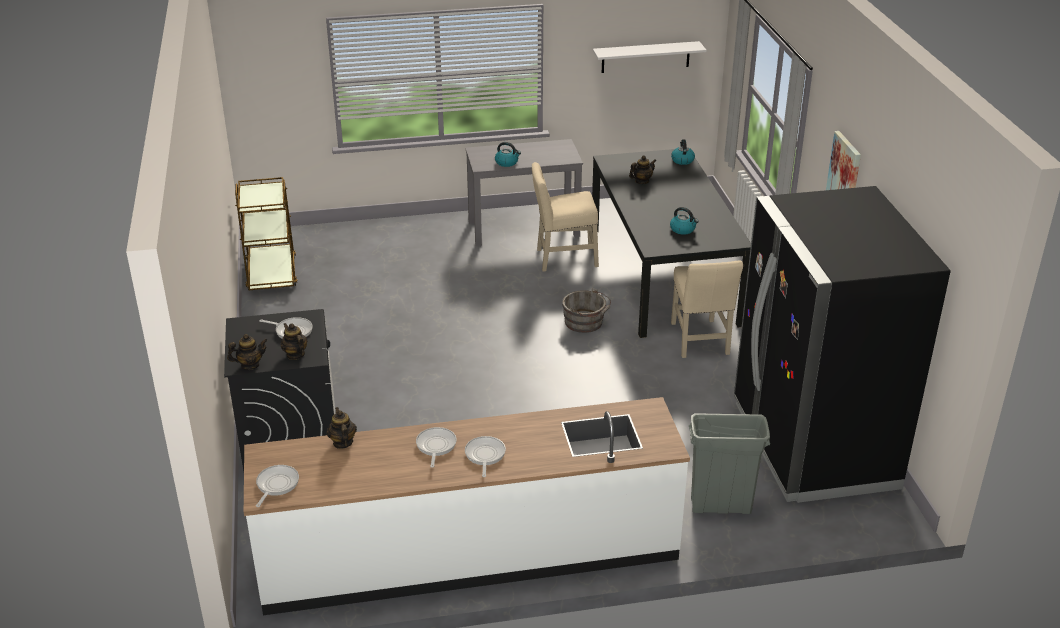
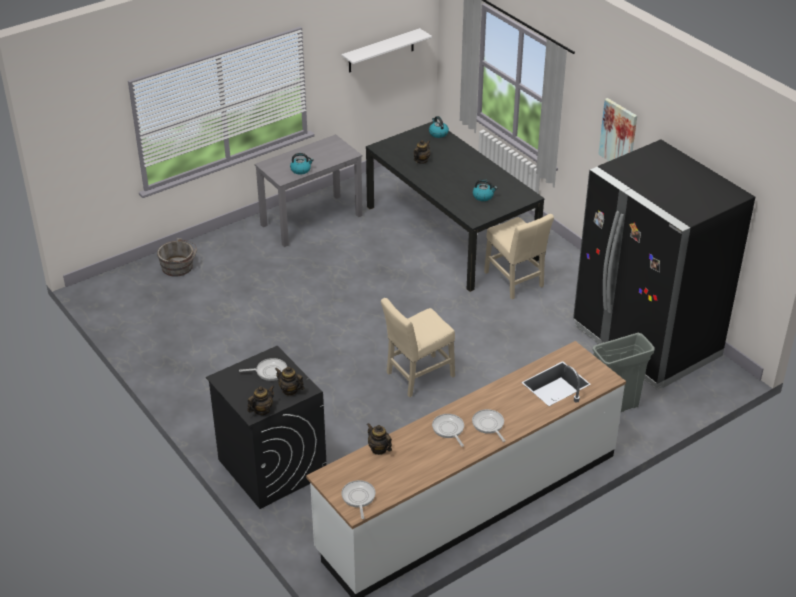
camera: 25 degrees left, 5 degrees up
(272, 274) = (129, 321): brown cart -> none
(563, 258) = (363, 239): beige chair -> beige chair (417, 376)
(585, 323) = (420, 291): grey bucket -> grey bucket (179, 267)

